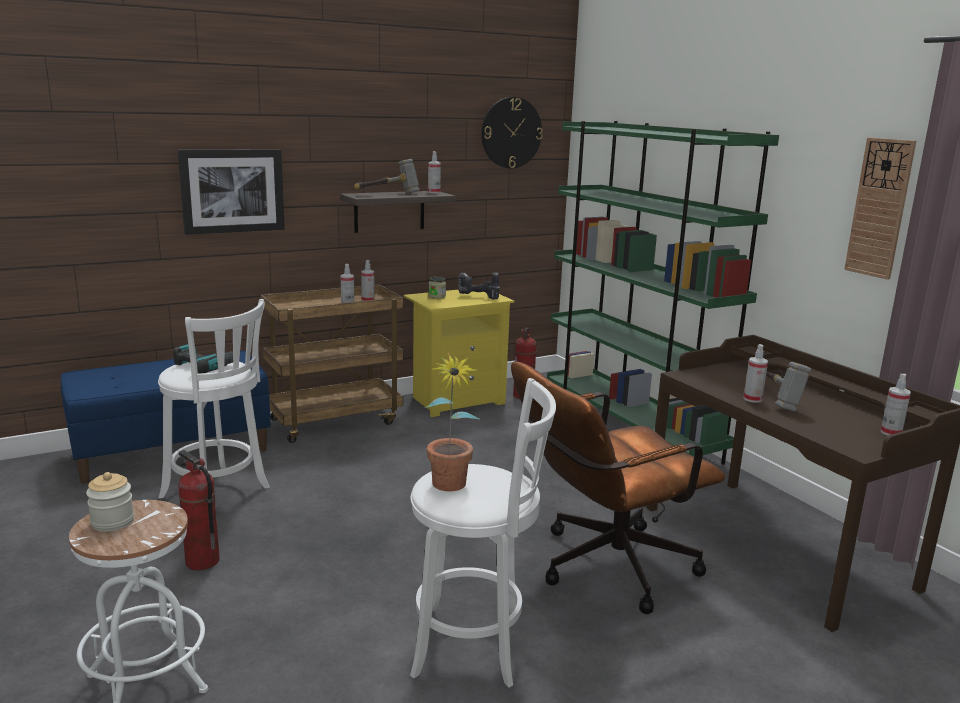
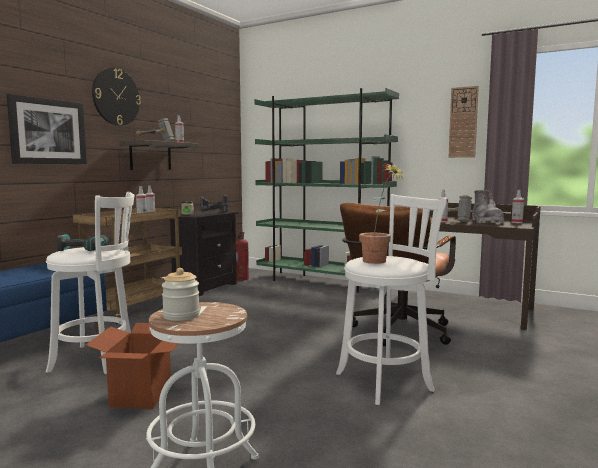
camera: 30 degrees left, 10 degrees down
(201, 562) = (141, 395): fire extinguisher -> cardboard box
(456, 400) = (203, 287): yellow nightstand -> black nightstand
(511, 133) = (213, 110): wall clock -> wall clock (116, 97)
(831, 419) = (486, 222): none -> grey boot

